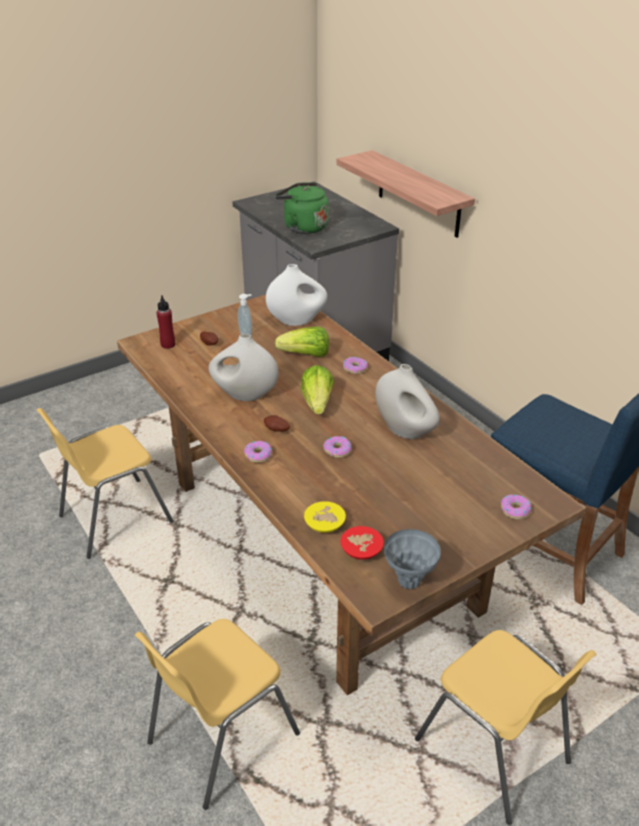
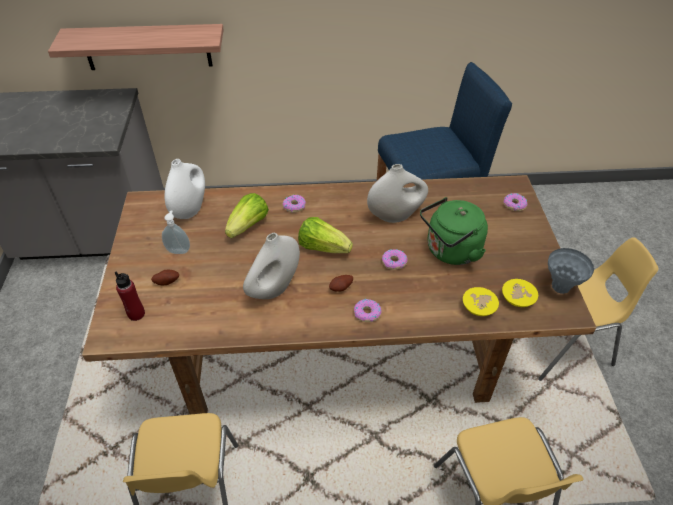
camera: 60 degrees left, 10 degrees up
(303, 227) = (62, 135): green kettle -> green kettle (450, 251)
(360, 550) = (516, 299): red bowl -> yellow bowl

